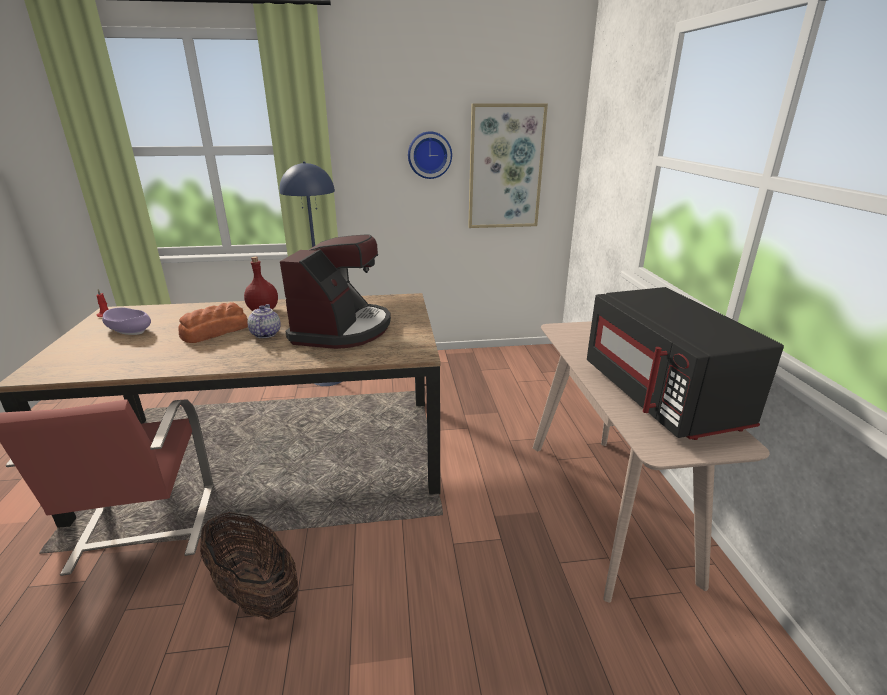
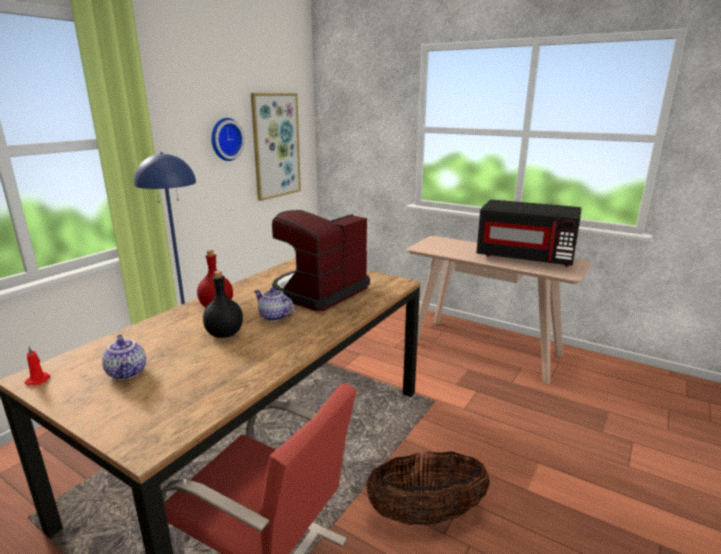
camera: 50 degrees left, 5 degrees down
(130, 330) = (128, 372): purple bowl -> teapot
(214, 331) = (224, 334): bread -> black bottle
(342, 329) = (319, 291): coffee machine -> coffee machine turned 105 degrees counterclockwise

